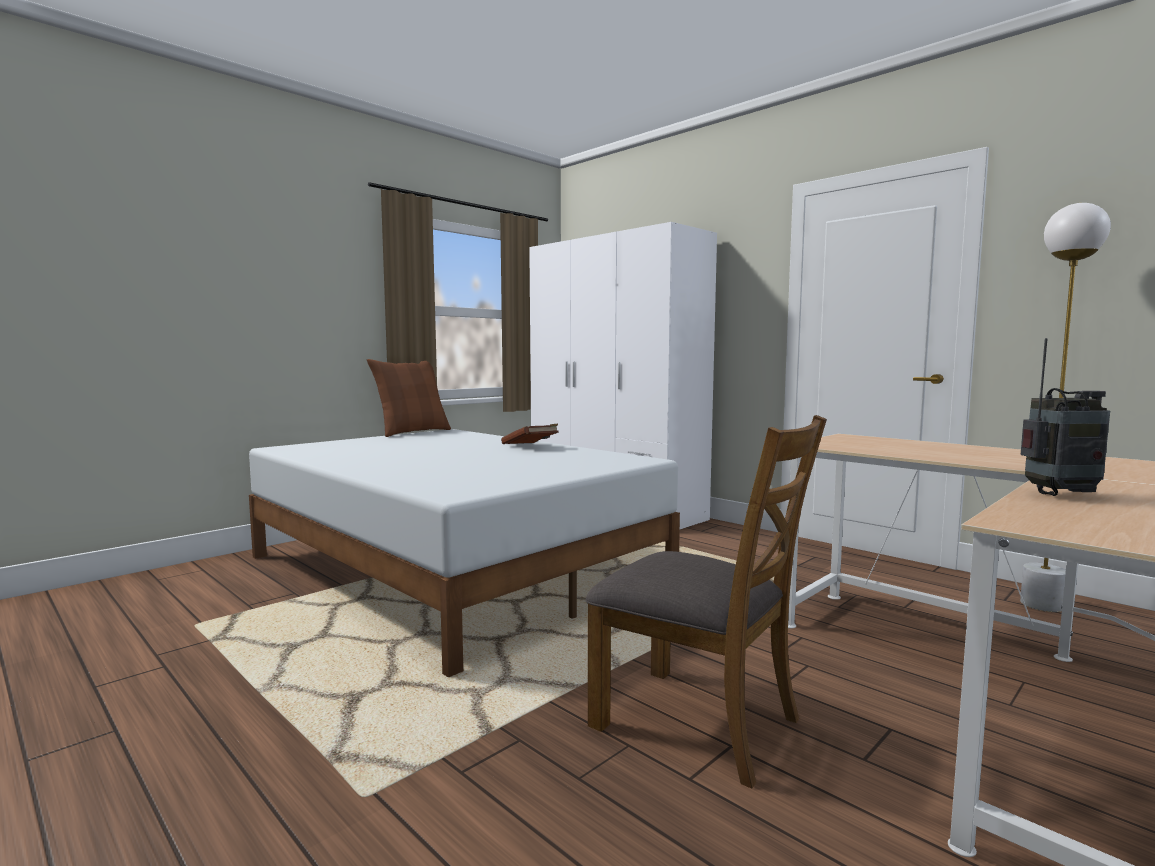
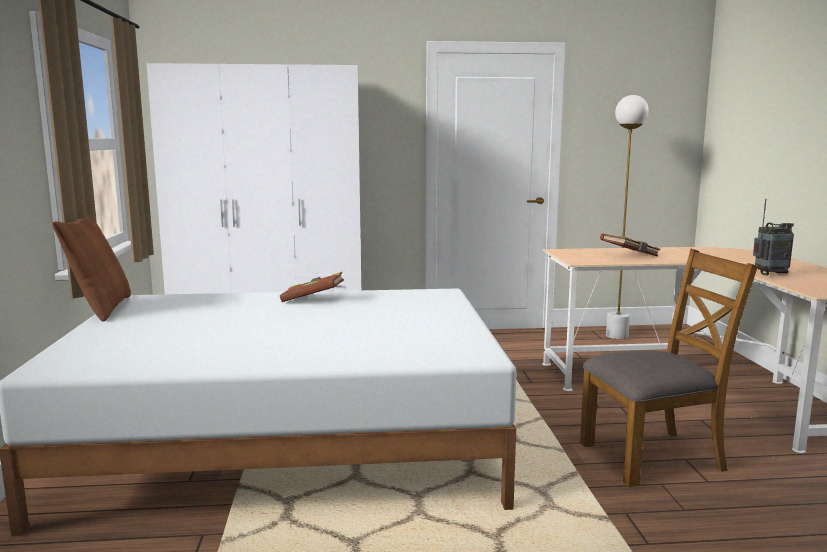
camera: 50 degrees left, 5 degrees up
(923, 450) = (630, 255): none -> brown book
(1061, 495) = (771, 275): radio -> radio turned 45 degrees clockwise

